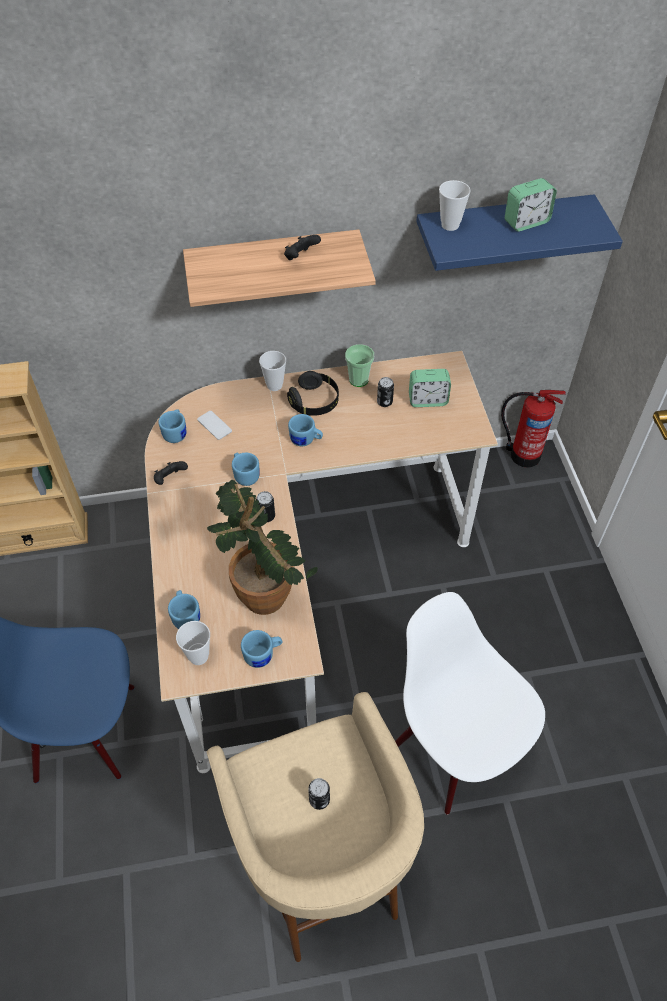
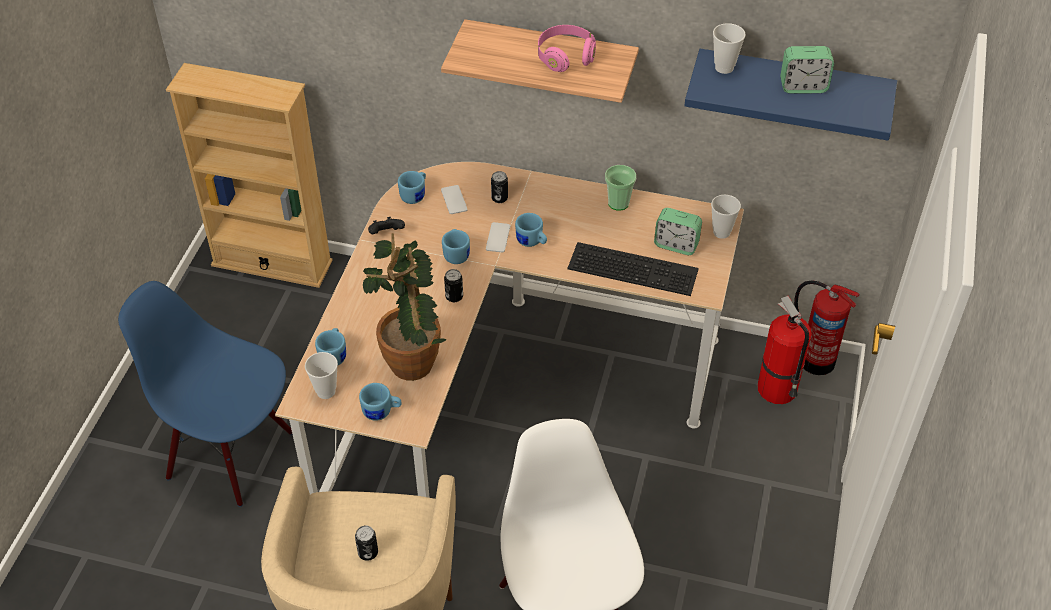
camera: 25 degrees right, 5 degrees down
(274, 385) = (532, 182): cup -> cup (721, 232)
(274, 447) = (498, 238): none -> phone
(300, 257) = (565, 57): black game controller -> pink headphones
(314, 402) = (562, 210): black headphones -> none
(384, 402) = (631, 232): can -> can (499, 198)
(406, 432) = (634, 267): none -> keyboard
(511, 489) = (778, 390): none -> fire extinguisher

